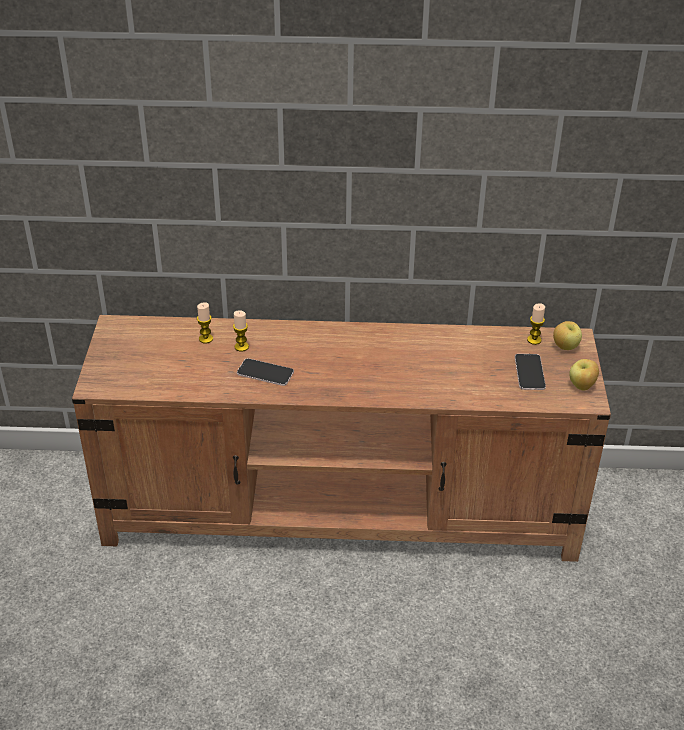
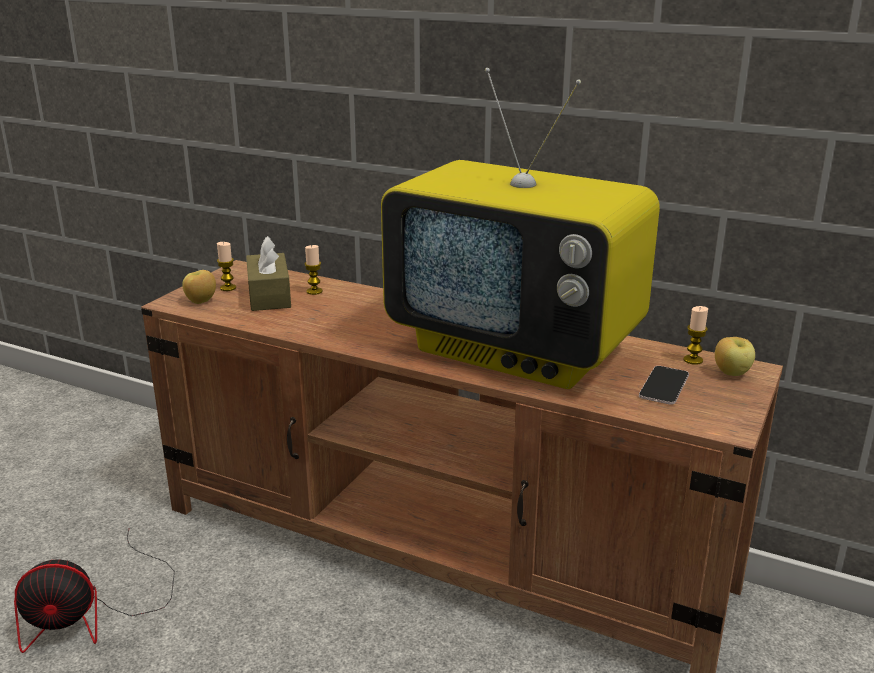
camera: 25 degrees right, 15 degrees down
(114, 654) = (95, 612): none -> fan
(172, 354) = (269, 295): none -> brown tissue box
(241, 347) = (343, 303): candle -> candle (228, 288)
(265, 373) = (346, 325): phone -> none
(411, 363) = (518, 350): none -> television
(582, 386) = (729, 413): apple -> apple (200, 301)

